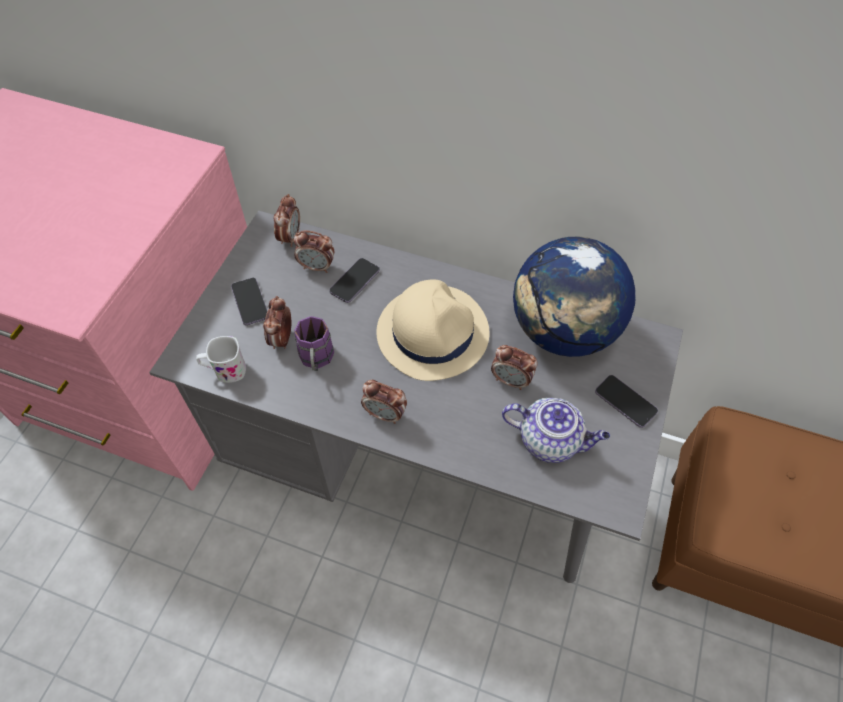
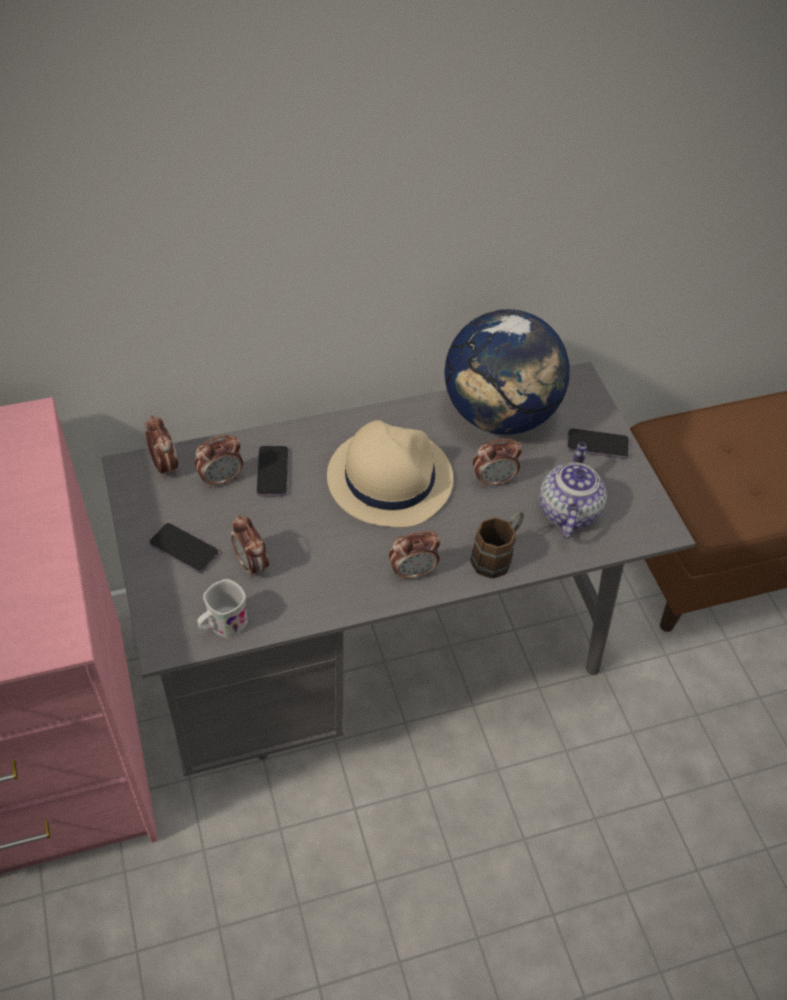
camera: 40 degrees left, 5 degrees down
(316, 361) = (305, 564): purple mug -> none
(460, 442) = (497, 555): none -> brown mug
(550, 440) = (567, 510): teapot -> teapot turned 60 degrees counterclockwise

